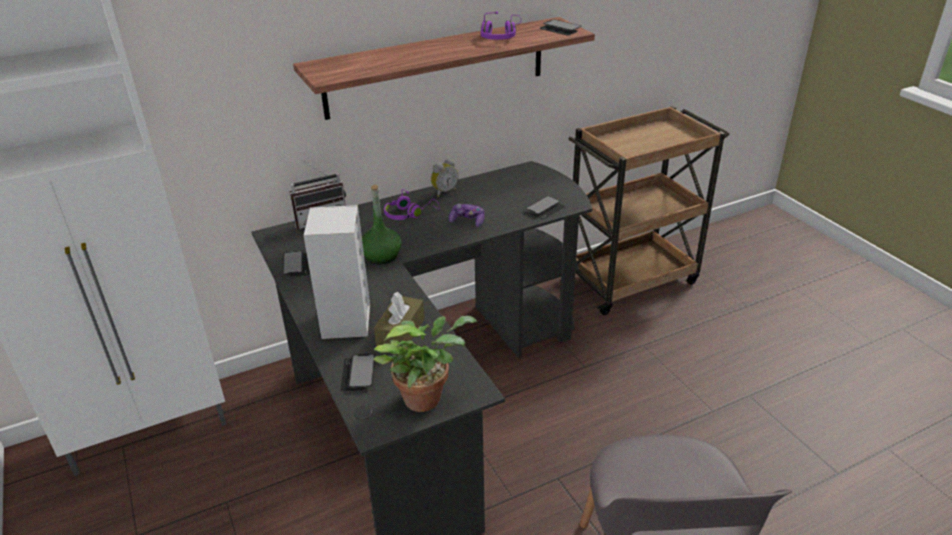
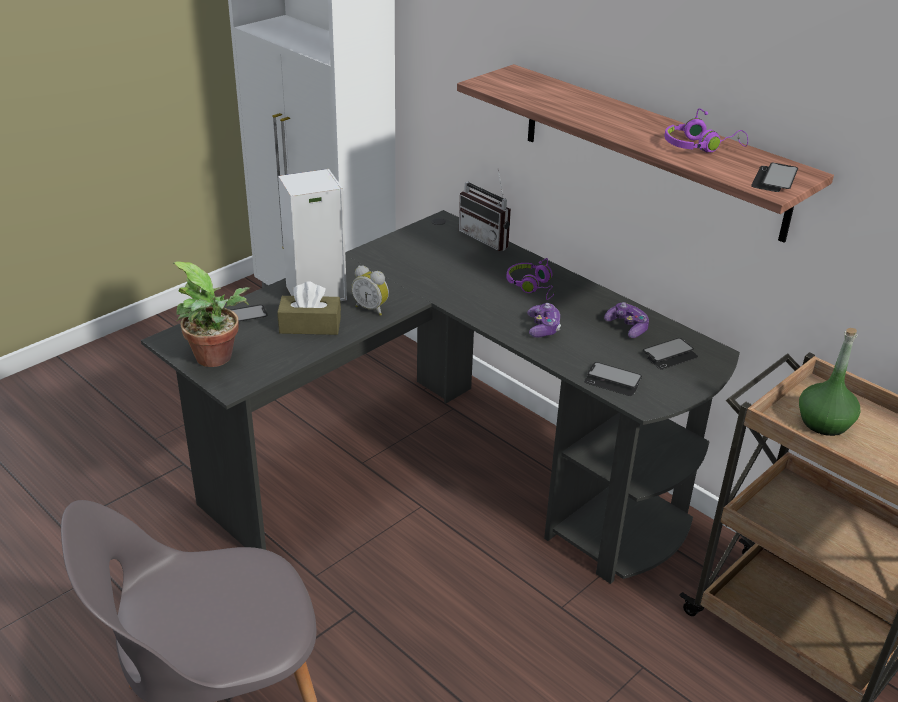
camera: 70 degrees right, 0 degrees up
(296, 265) = (397, 246): phone -> phone (670, 355)
(381, 256) = (437, 288): green bottle -> green bottle (824, 422)
(444, 191) = (600, 299): alarm clock -> alarm clock (371, 308)
(484, 190) = (627, 327): none -> game controller

